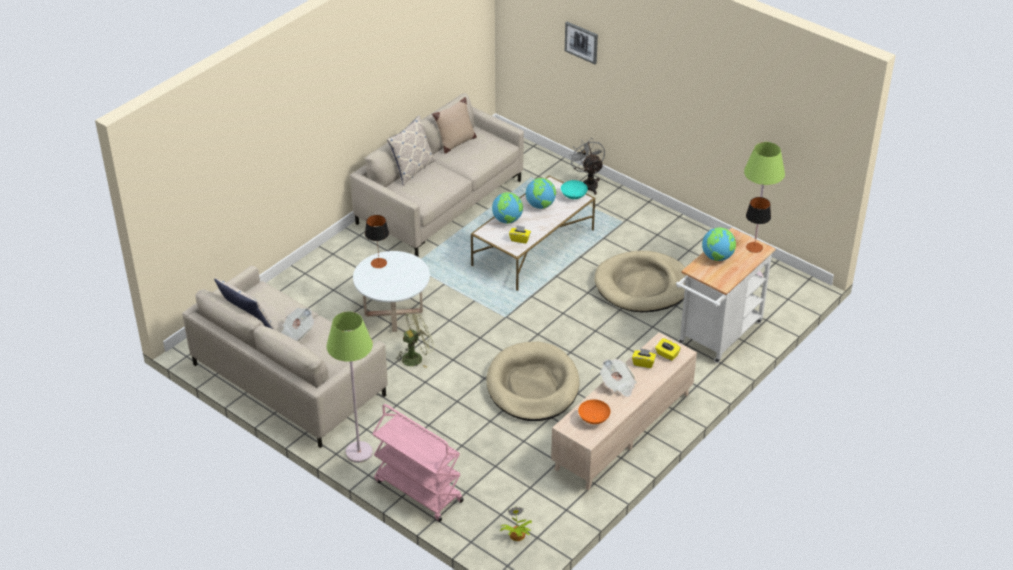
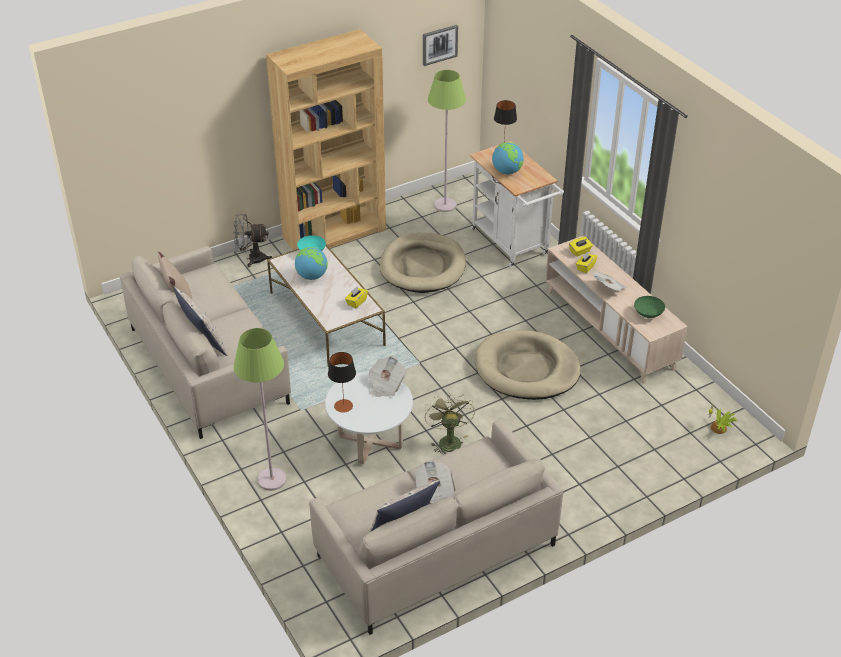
camera: 70 degrees left, 0 degrees up
(358, 452) = (573, 515): green floor lamp -> green floor lamp (271, 480)
(414, 279) = (385, 385): none -> newspaper
(417, 491) = (642, 483): pink cart -> none
(507, 220) = (321, 303): globe -> none
(581, 42) = (197, 127): picture -> picture (439, 44)
(593, 419) = (648, 314): orange bowl -> green bowl
(657, 219) = (334, 233): none -> brown bookcase

